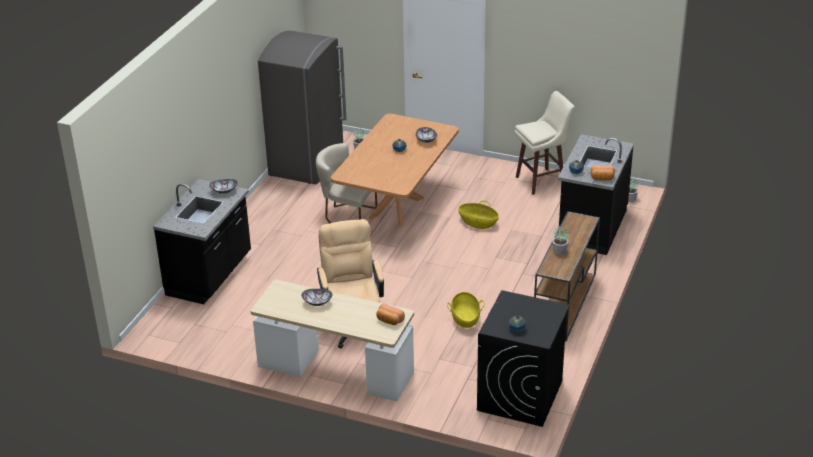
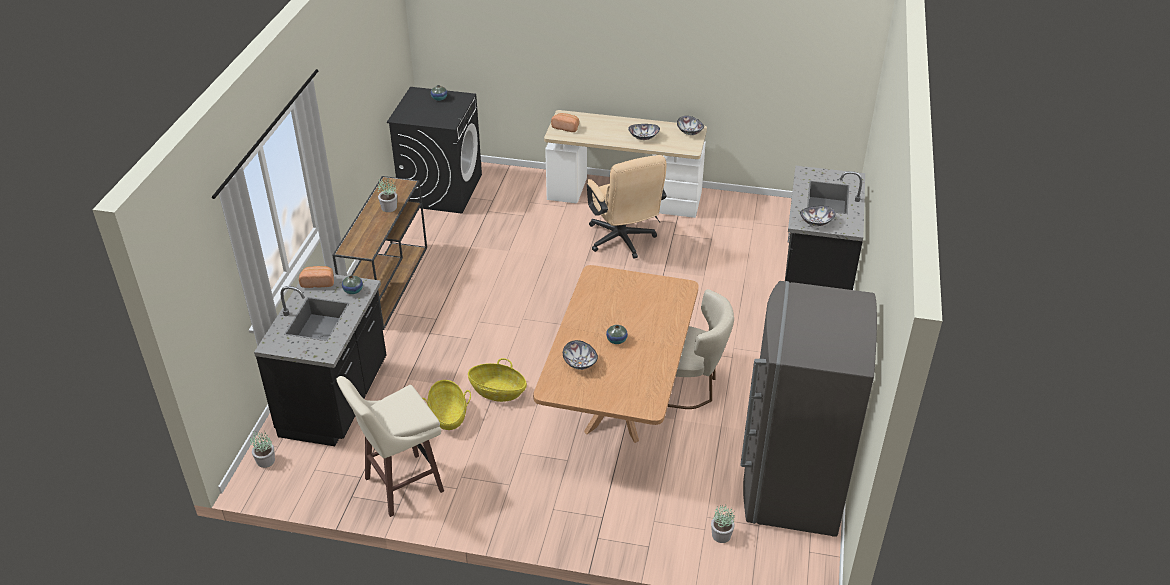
camera: 170 degrees right, 5 degrees up
(270, 305) = (690, 132): none -> bowl
(465, 318) = (501, 258): basket -> basket (448, 415)

